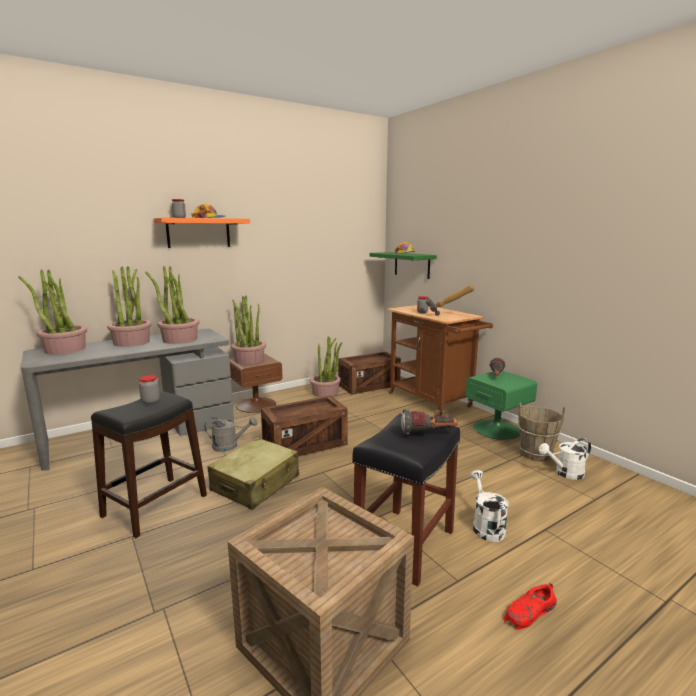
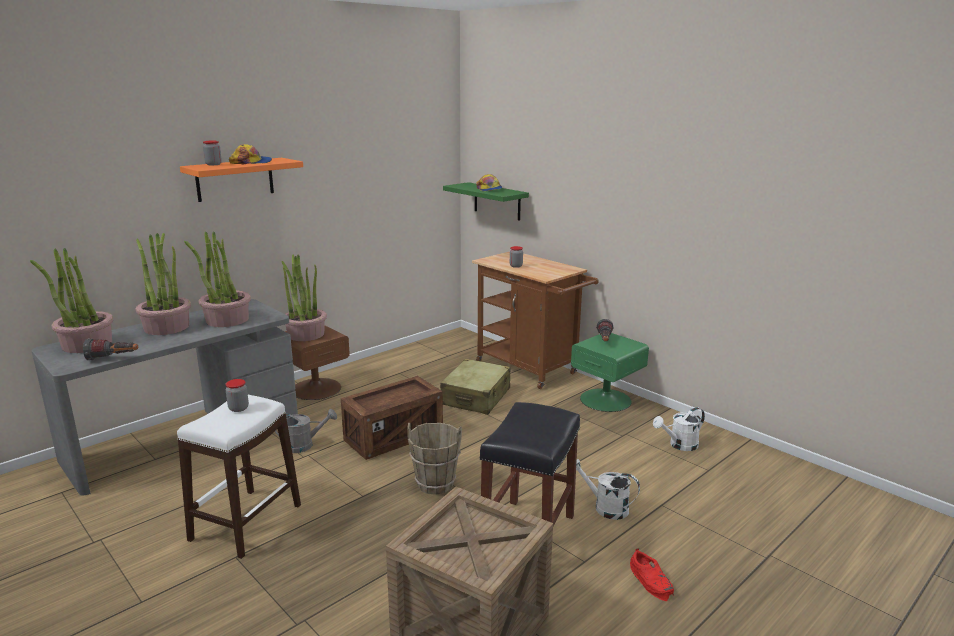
camera: 10 degrees left, 5 degrees up
(154, 505) = (245, 522): black stool -> white stool
(256, 483) = (352, 487): beige suitcase -> beige suitcase (476, 397)
(325, 392) = (398, 366): potted plant -> none
(369, 386) = (449, 353): crate -> none
(428, 433) = (551, 424): flashlight -> flashlight (113, 358)
(447, 317) = (547, 273): hammer -> none
(486, 526) = (605, 507): white watering can -> white watering can turned 45 degrees counterclockwise
(530, 612) = (651, 581): red shoe -> red shoe turned 75 degrees counterclockwise
(535, 454) = (649, 426): brown bucket -> brown bucket (435, 483)

